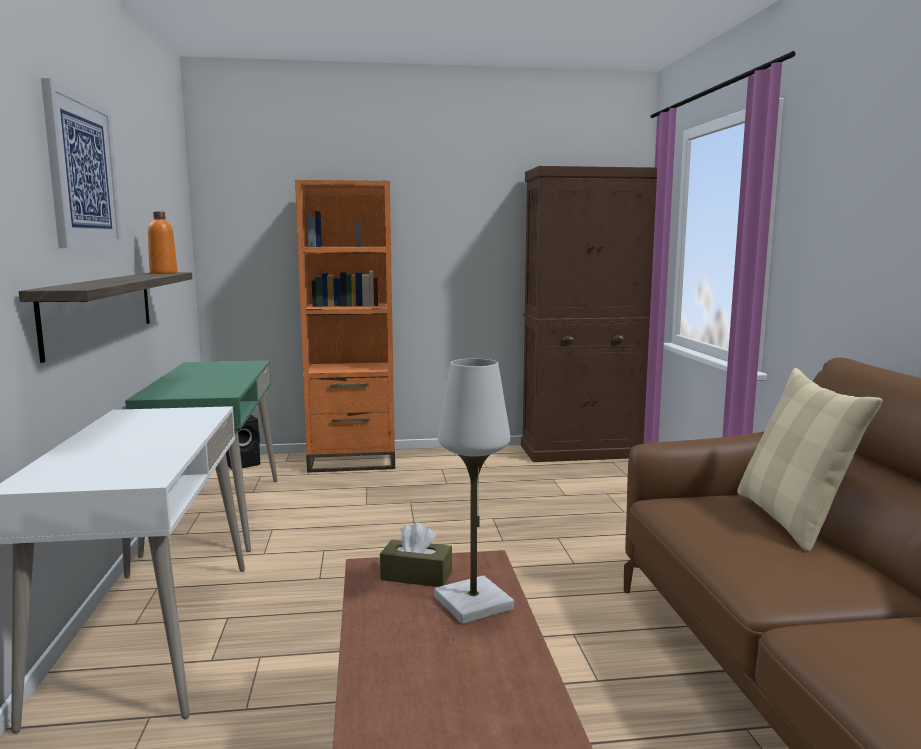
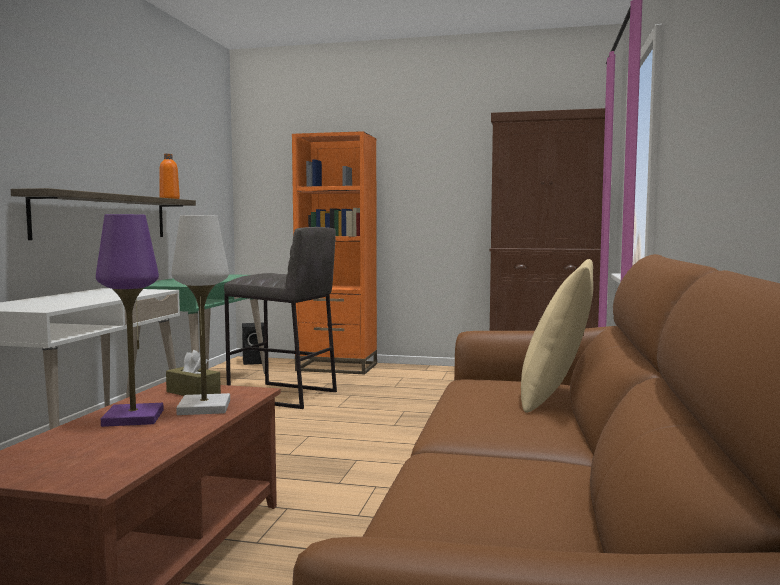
camera: 20 degrees right, 5 degrees down
(82, 172) = (92, 120): picture -> none
(333, 514) = (283, 396): none -> grey stool
(416, 640) = (133, 418): none -> purple table lamp

